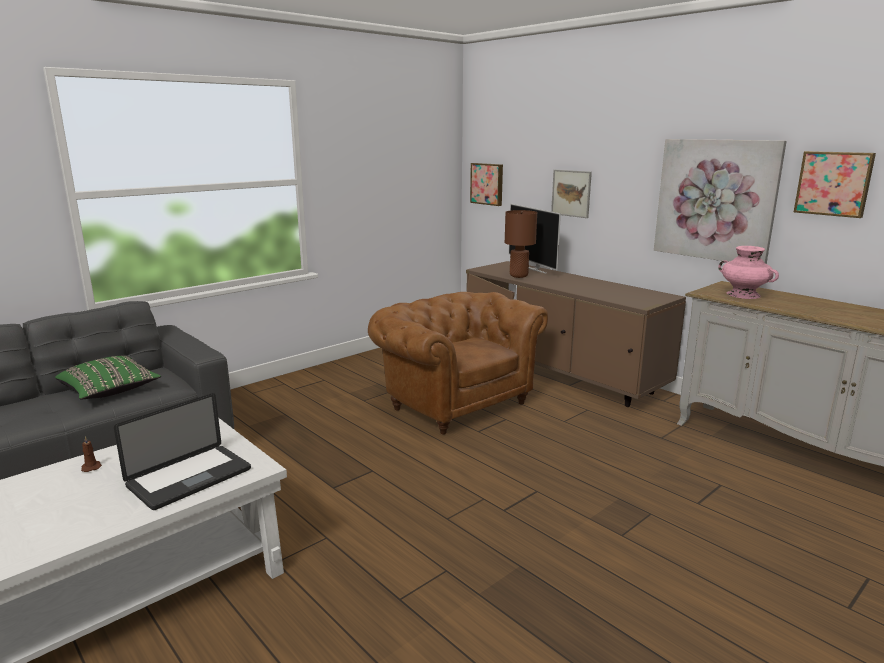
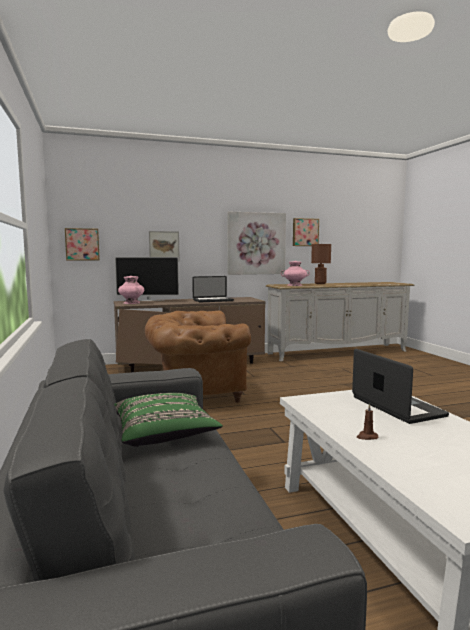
camera: 65 degrees left, 10 degrees down
(500, 268) = (132, 303): none -> pink vase
(518, 277) = (161, 303): brown table lamp -> brown table lamp (320, 284)
(590, 289) = (213, 300): none -> laptop

